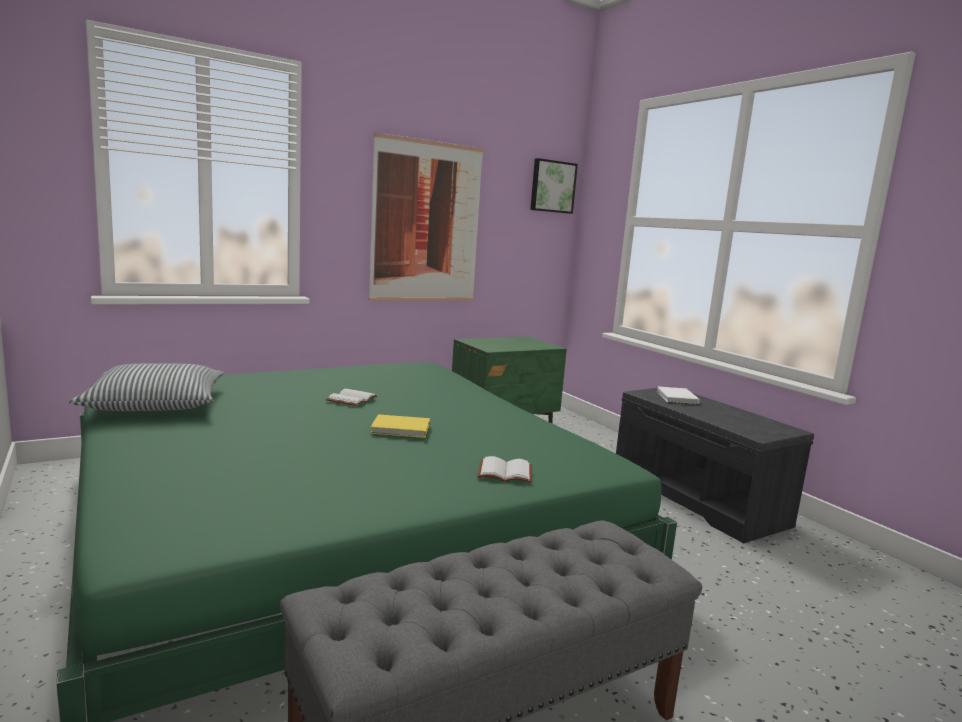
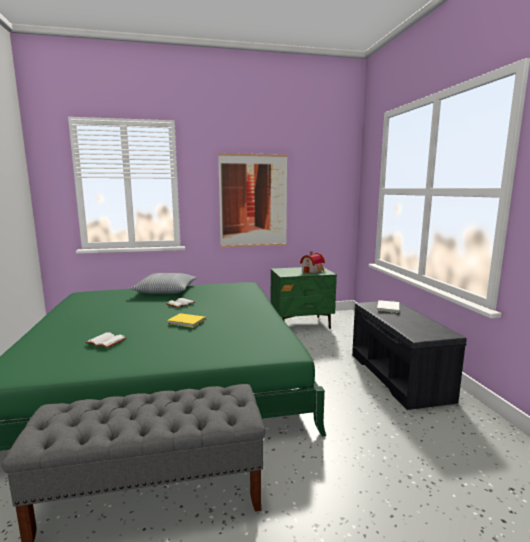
camera: 20 degrees right, 0 degrees up
(155, 404) = (85, 304): pillow -> pillow (165, 291)
(504, 473) = (214, 351): white book -> white book (105, 342)
(526, 343) = (313, 271): none -> toy house
(552, 186) = (337, 172): picture -> none

